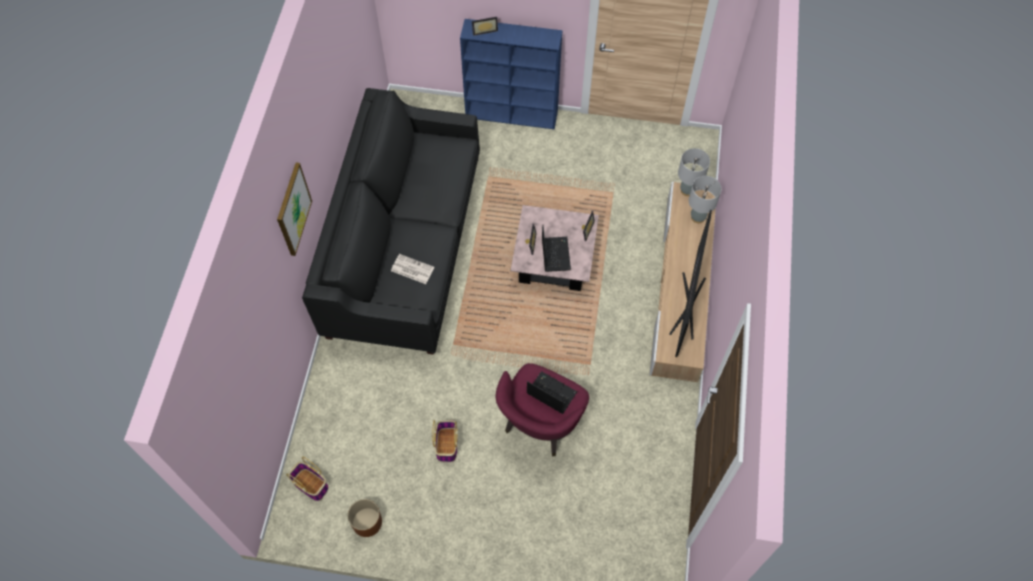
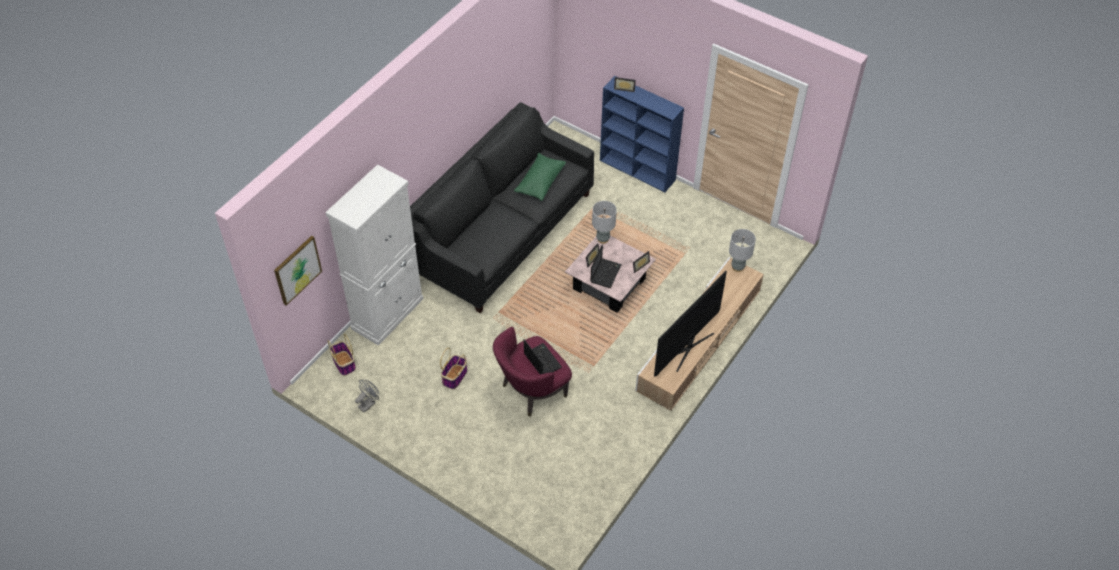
camera: 25 degrees right, 10 degrees down
(293, 209) = (409, 149): picture -> picture (297, 270)
(328, 400) = (387, 313): none -> white cabinet
(367, 522) = (368, 403): brown planter -> grey fan
(412, 269) = (487, 238): newspaper -> none
(434, 175) = (540, 182): none -> green pillow
(697, 217) = (734, 289): grey table lamp -> grey table lamp (602, 239)

